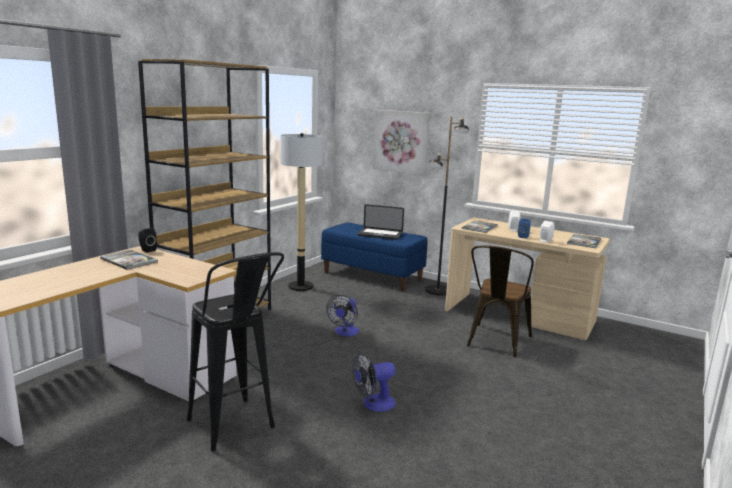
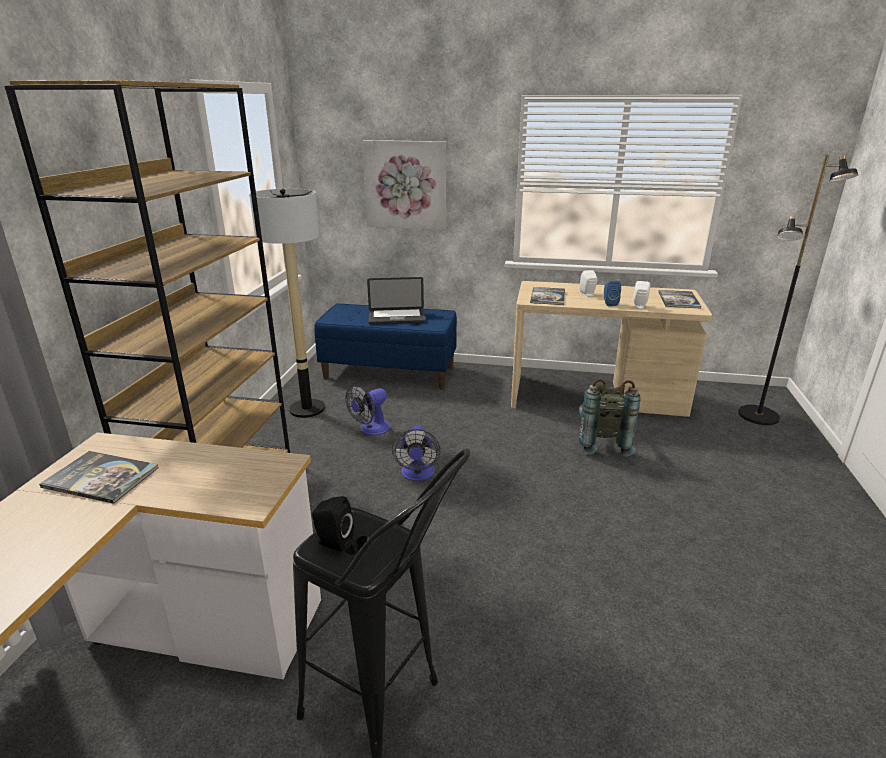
camera: 20 degrees left, 10 degrees up
(147, 250) = (116, 442): black speaker -> black speaker (332, 542)
(373, 404) = (536, 589): fan -> fan (370, 429)
(437, 291) = (482, 379): black floor lamp -> black floor lamp (759, 416)
(496, 342) = (601, 443): brown chair -> grey backpack

